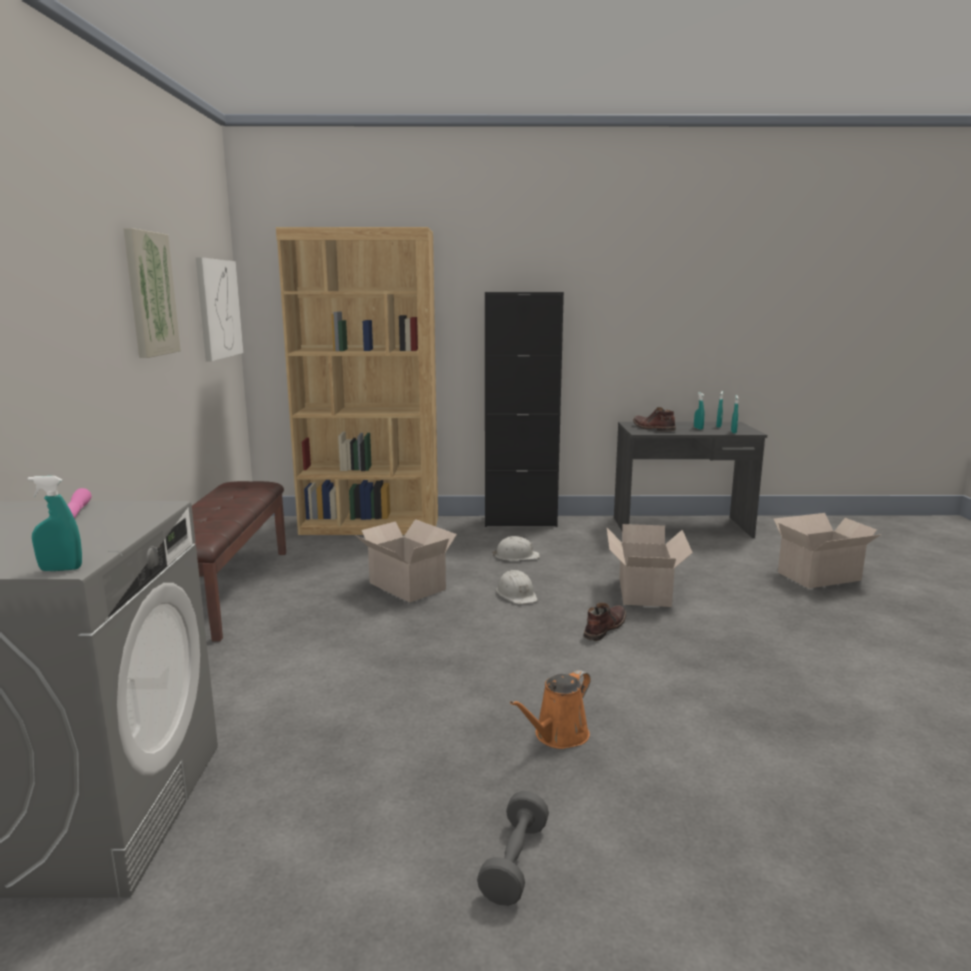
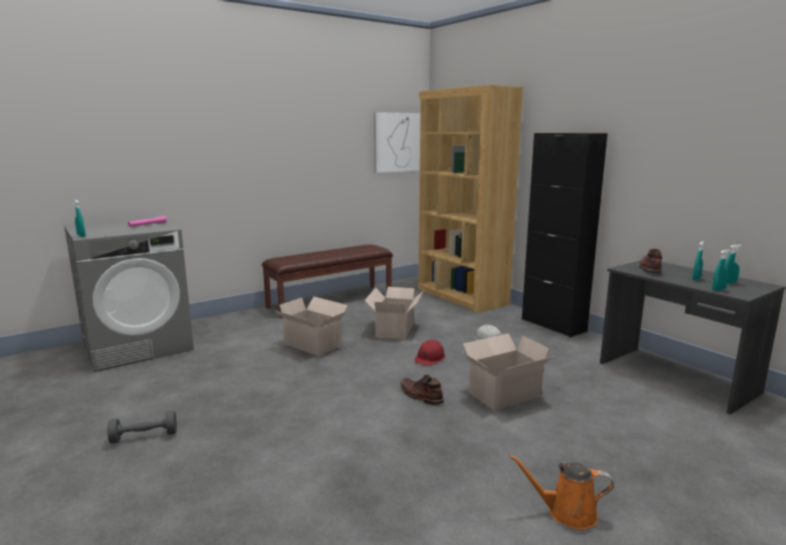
camera: 55 degrees right, 0 degrees up
(150, 294) = (316, 133): picture -> none
(516, 594) = (430, 358): white hard hat -> red hard hat
(558, 736) = (266, 417): orange watering can -> orange watering can (567, 512)
(604, 628) = (420, 396): brown boot -> brown boot turned 135 degrees counterclockwise
(821, 576) = (697, 467): cardboard box -> cardboard box (313, 345)

